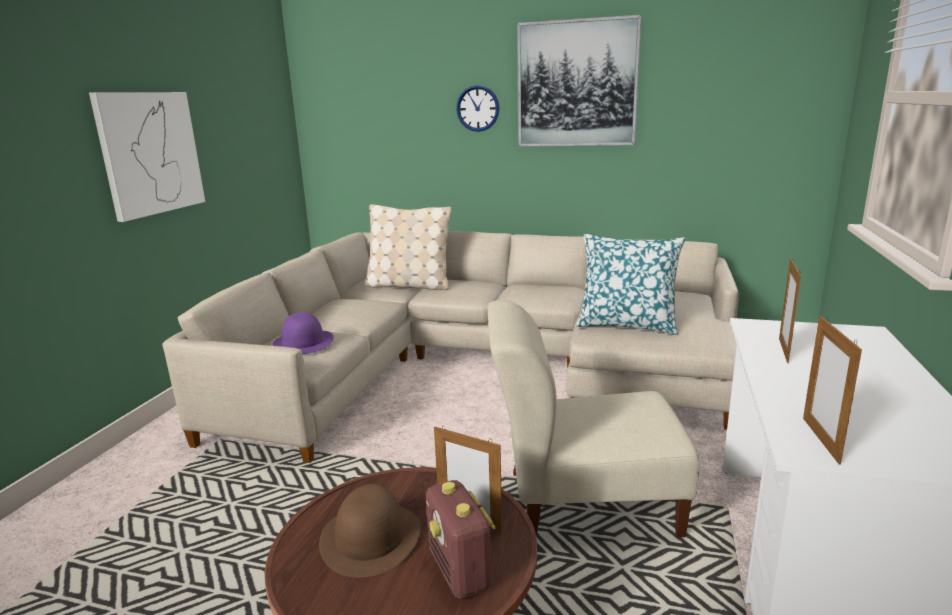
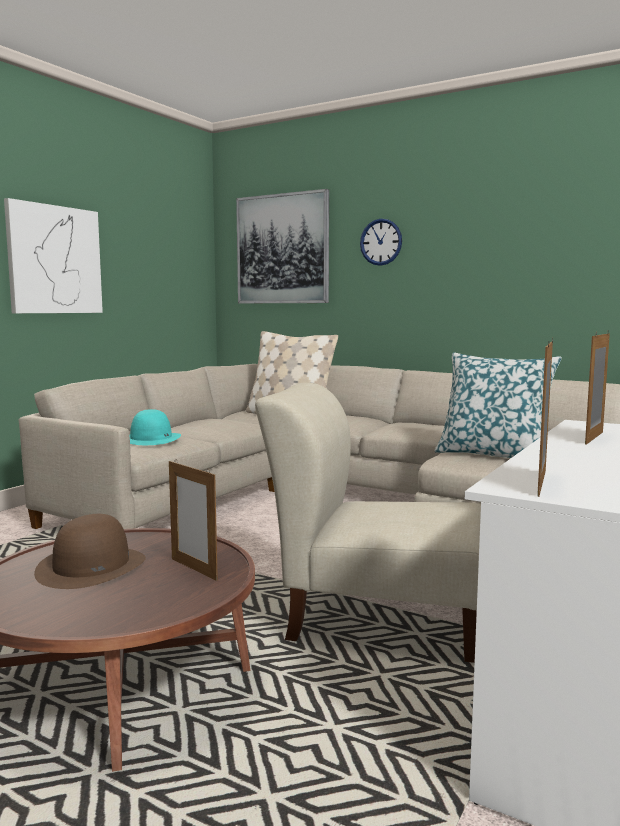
camera: 15 degrees right, 10 degrees down
(303, 342) = (151, 439): purple hat -> turquoise hat
(460, 571) = (150, 598): radio -> none
(576, 84) = (481, 214): picture -> picture (282, 249)

